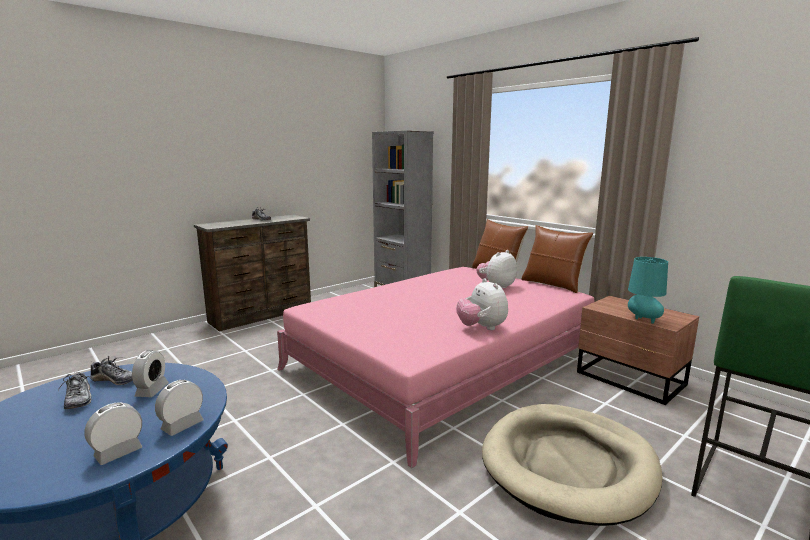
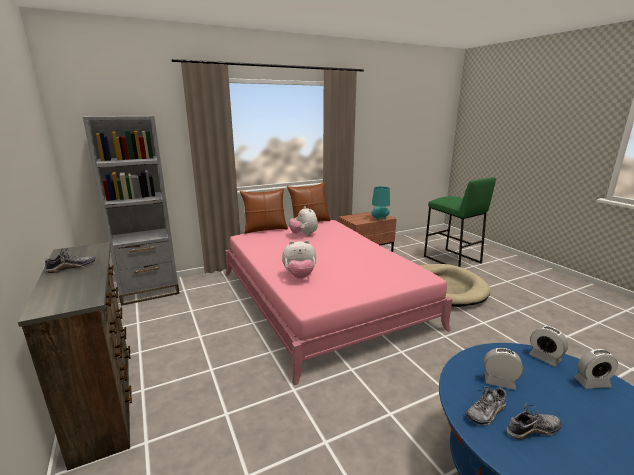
camera: 75 degrees left, 5 degrees up
(115, 380) = (486, 412): shoe -> shoe turned 150 degrees counterclockwise
(118, 452) = (592, 382): alarm clock -> alarm clock turned 60 degrees counterclockwise
(481, 328) = (379, 251): plush toy -> plush toy (300, 276)

